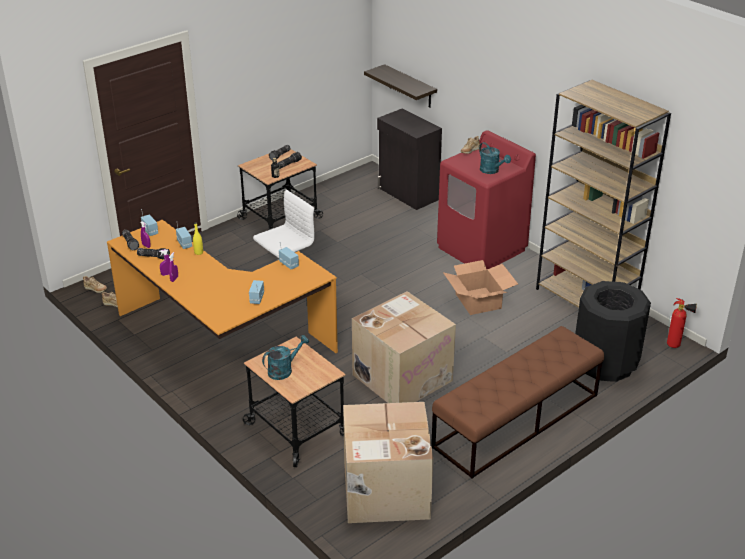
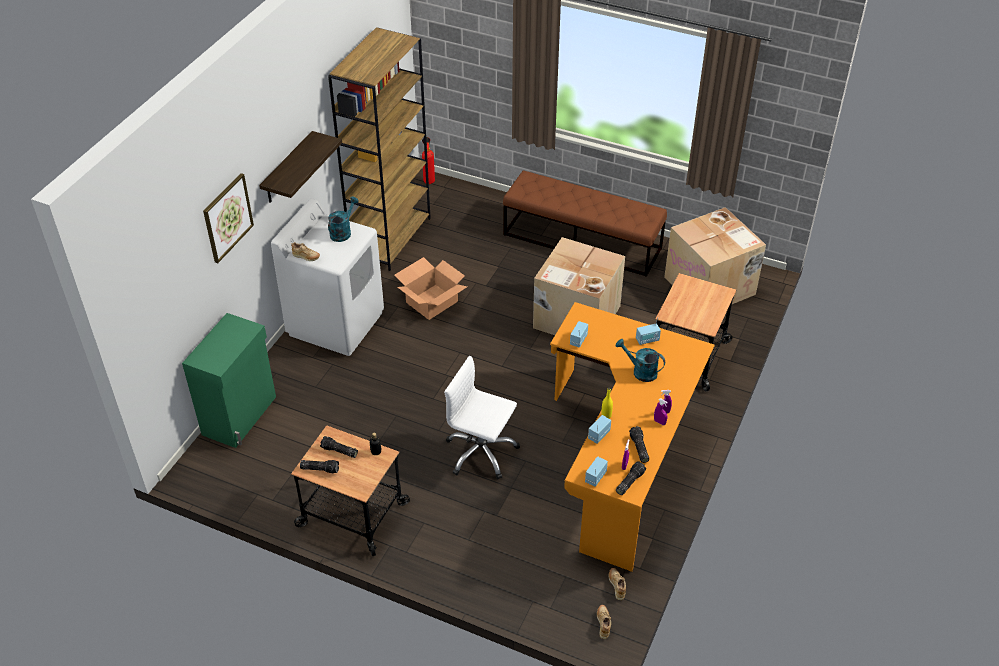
camera: 115 degrees left, 10 degrees up
(284, 370) = (703, 308): turquoise watering can -> turquoise watering can (640, 371)
(408, 194) = (241, 415): black cabinet -> green cabinet
(410, 86) = (180, 329): shelf -> shelf (288, 169)
(465, 65) = (227, 217): none -> picture
(482, 249) = (336, 323): red washing machine -> white washing machine
(605, 364) = (478, 211): black trash can -> none

